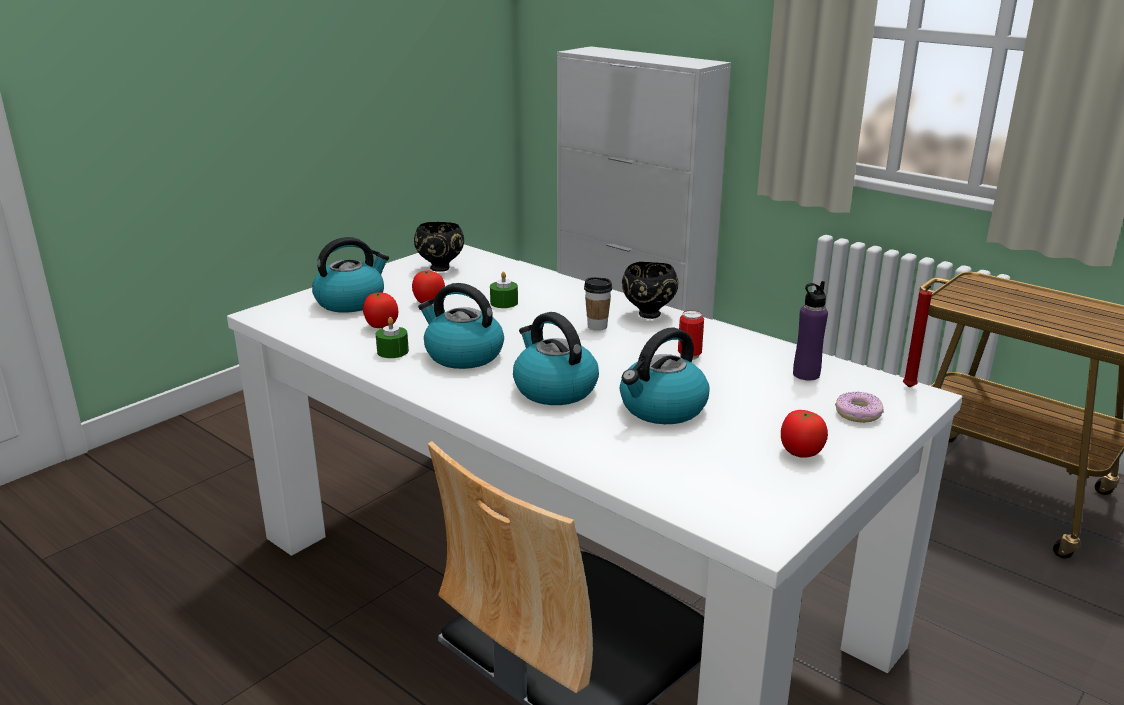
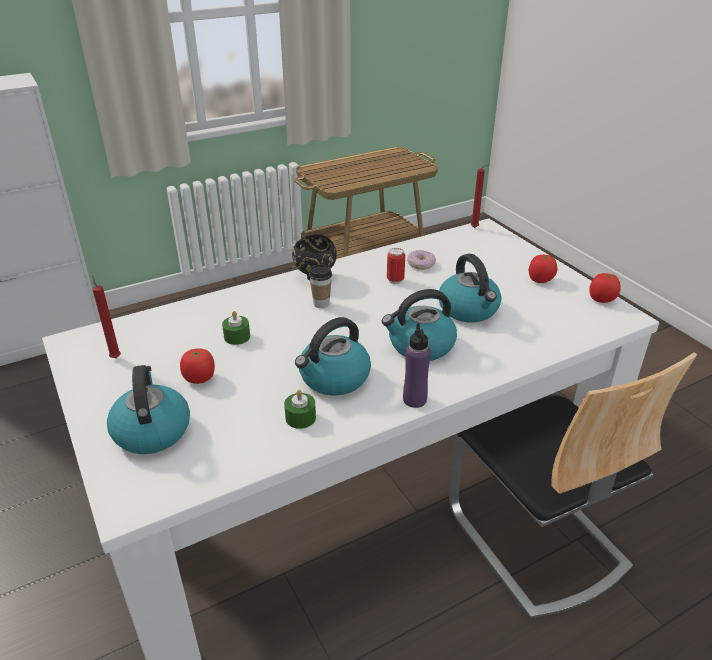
camera: 70 degrees left, 10 degrees up
(381, 326) = (235, 417): tomato -> tomato (601, 299)
(441, 268) = (115, 357): black bowl -> red candle
(806, 374) = (444, 250): purple bottle -> purple bottle (414, 400)
(858, 414) = (500, 250): donut -> donut (421, 264)

